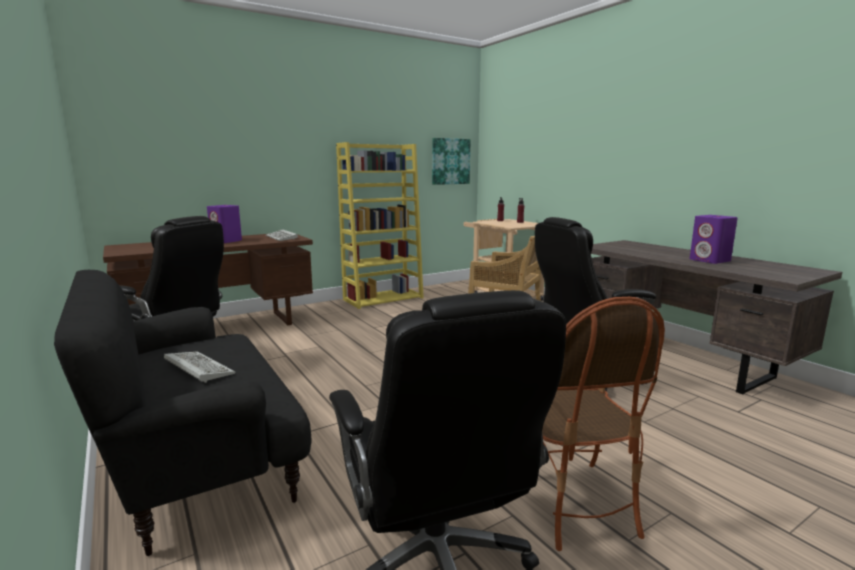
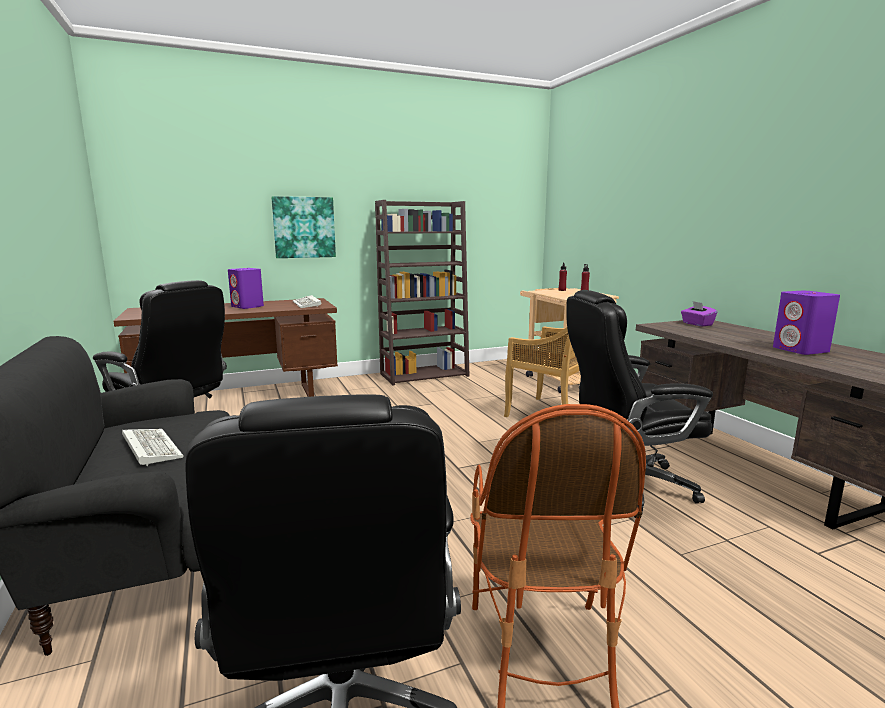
camera: 10 degrees right, 0 degrees up
(383, 298) = (425, 374): yellow bookcase -> brown bookcase
(450, 161) = (510, 220): picture -> picture (304, 227)
(623, 244) = (697, 324): none -> purple tissue box

